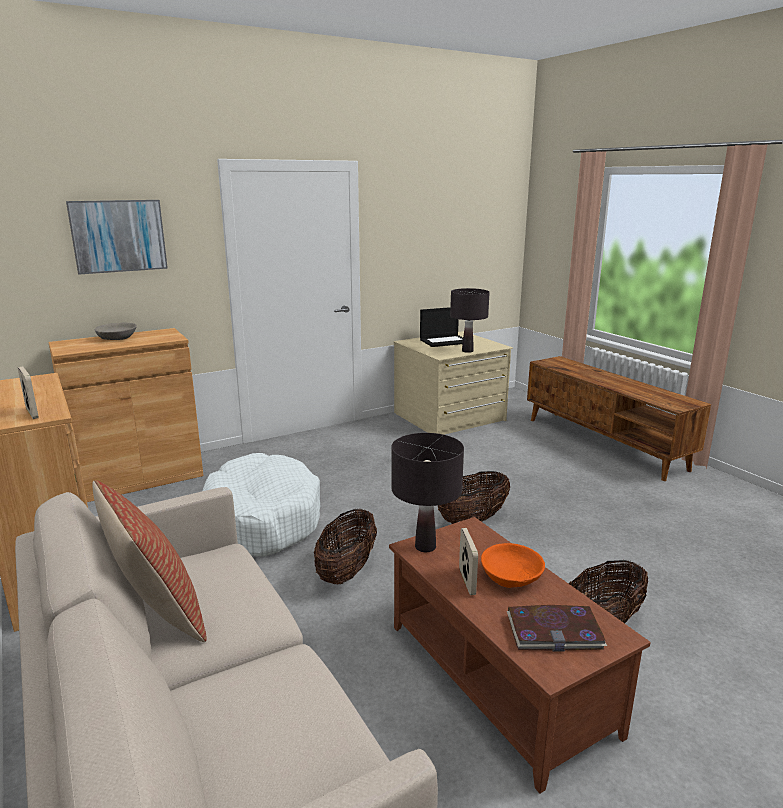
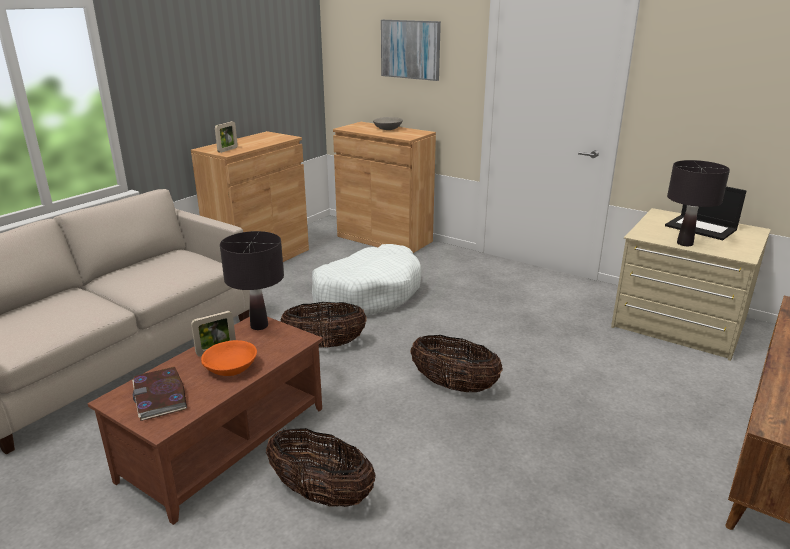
camera: 65 degrees right, 5 degrees up
(157, 613) = (141, 265): pillow -> none

